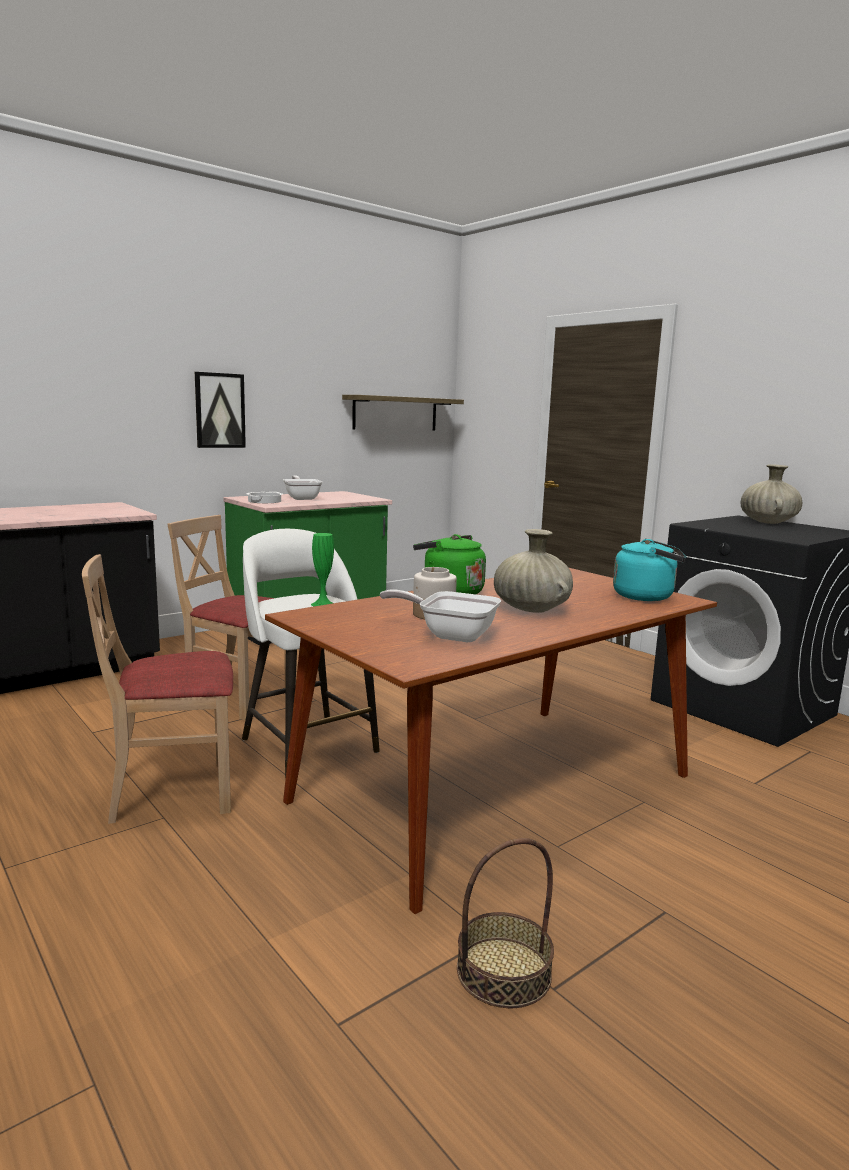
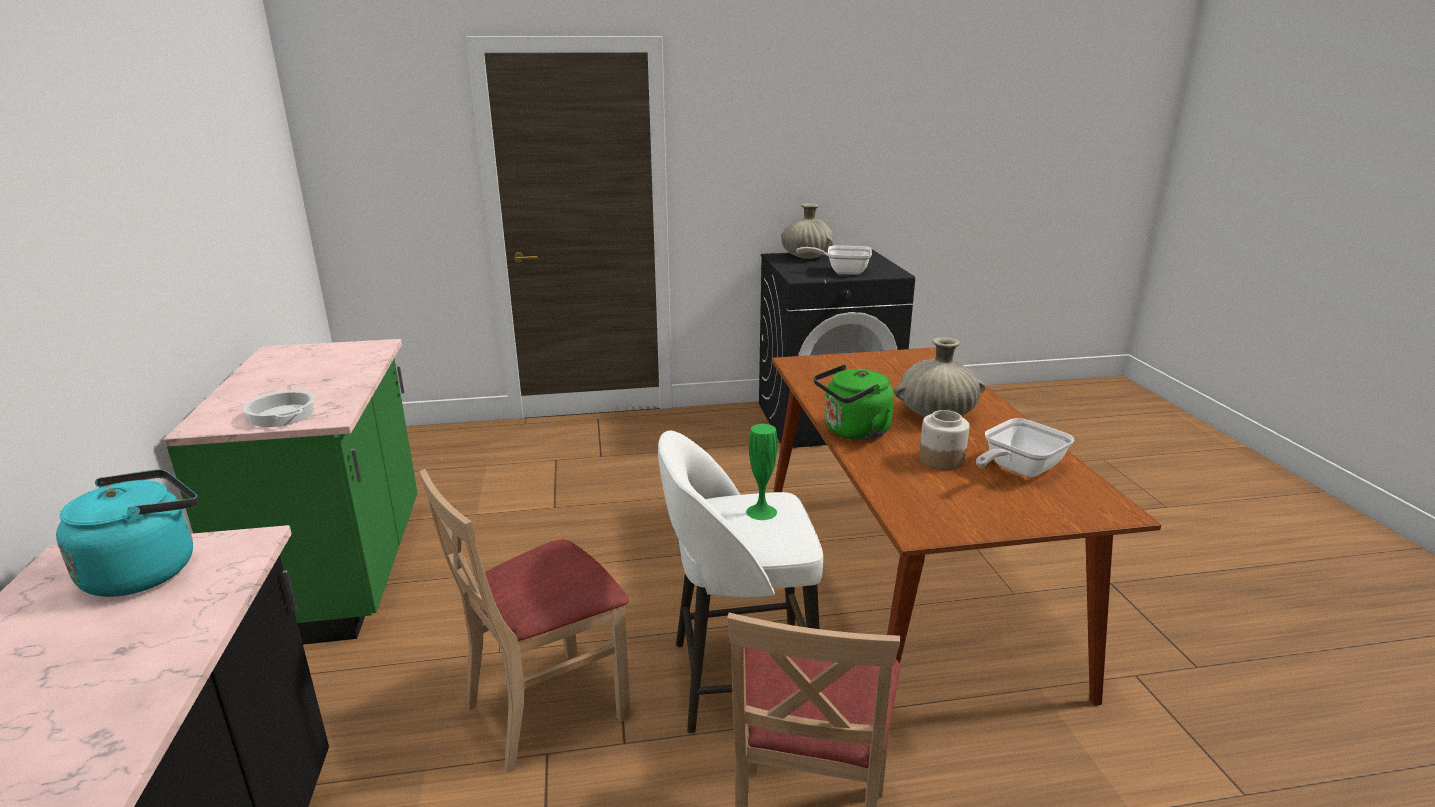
camera: 60 degrees left, 10 degrees up
(219, 410) = (106, 276): picture -> none
(302, 498) = (293, 385): frying pan -> frying pan (842, 272)
(395, 413) = (263, 197): shelf -> none
(503, 972) = (1178, 683): basket -> none
(647, 596) = (911, 363): turquoise kettle -> turquoise kettle (148, 570)

